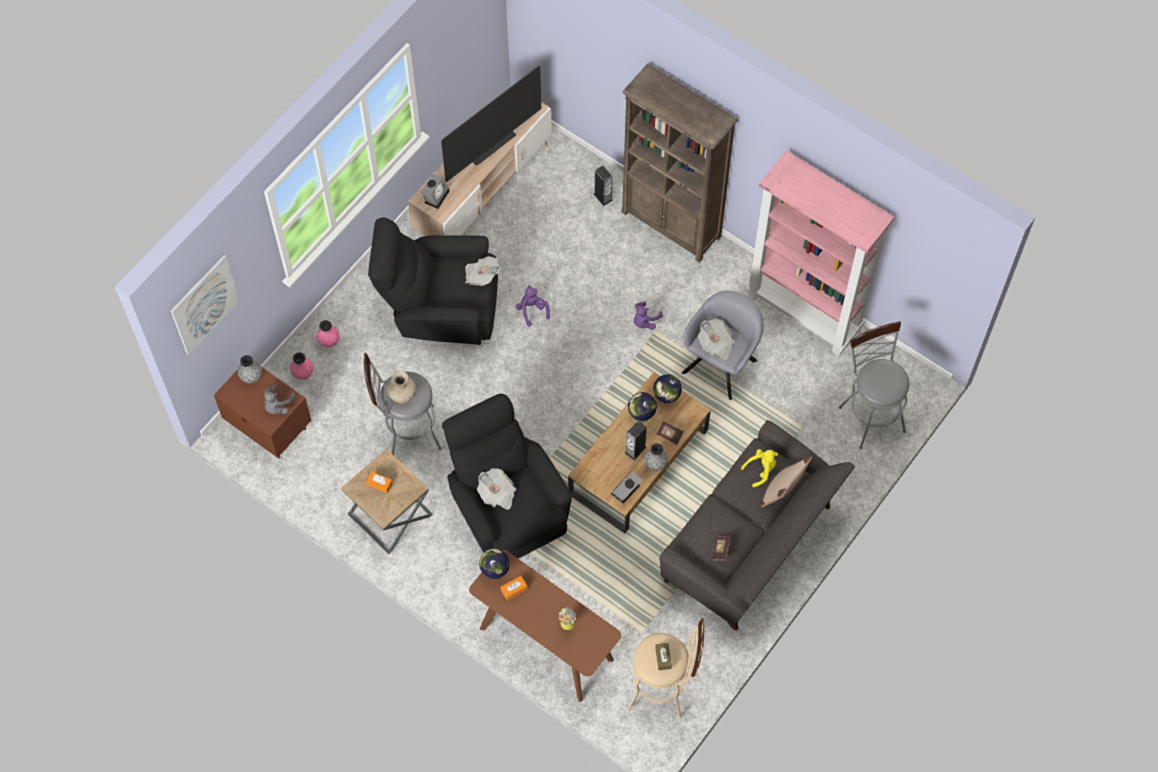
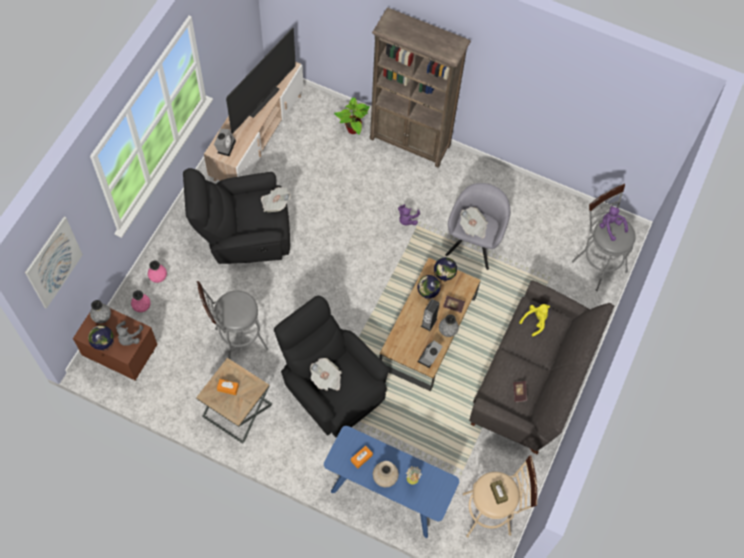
camera: 15 degrees left, 0 degrees up
(402, 394) = (233, 310): beige vase -> beige vase (384, 477)
(495, 572) = (342, 446): globe -> globe (104, 345)
(532, 310) = (317, 226): purple plush toy -> purple plush toy (610, 227)
(545, 644) = (387, 494): brown console table -> blue console table
(603, 196) = (352, 129): speaker -> potted plant
(782, 491) = (556, 335): beige pillow -> none
(804, 313) = (528, 193): pink bookcase -> none

